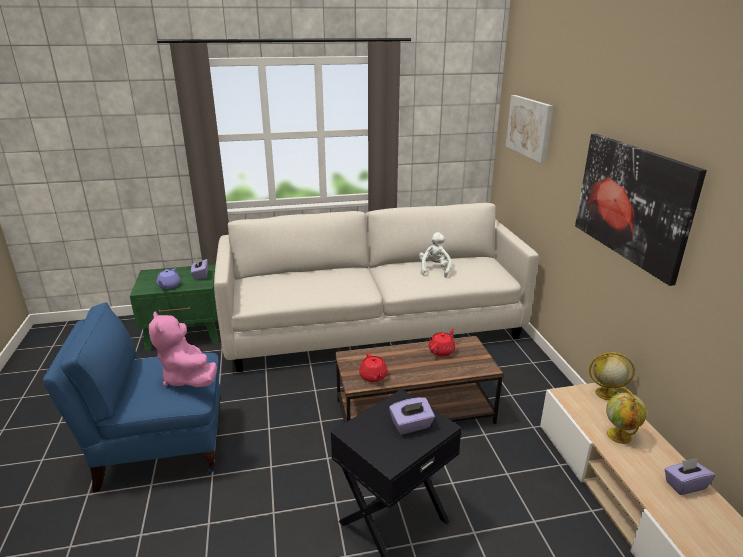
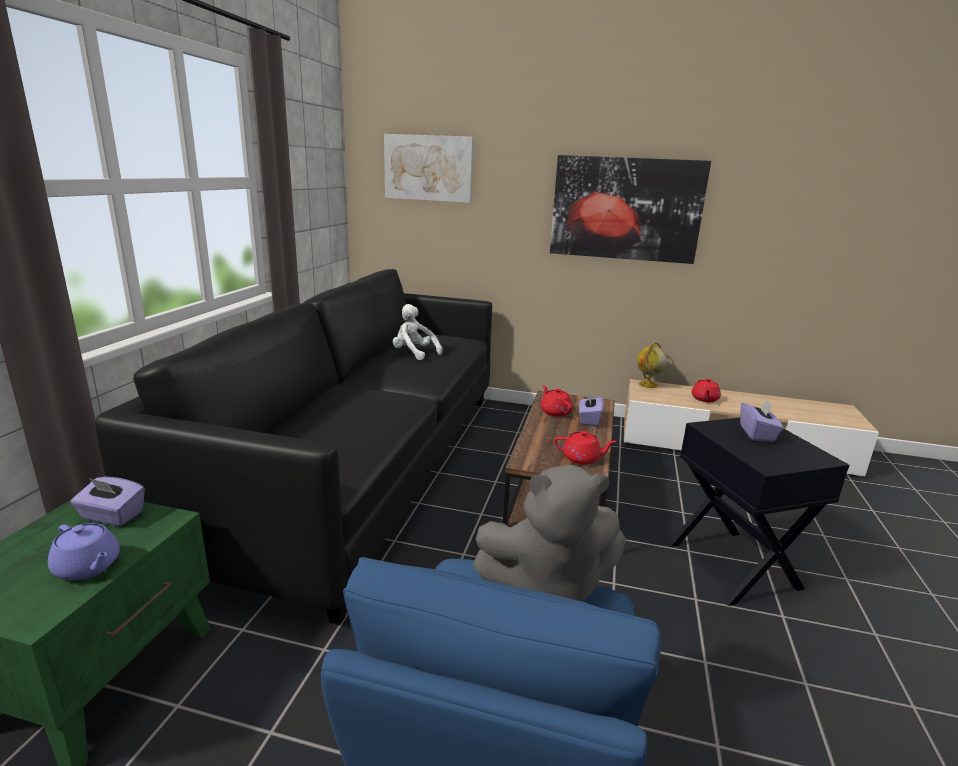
camera: 65 degrees left, 5 degrees down
(188, 378) = (548, 587): pink plush toy -> grey plush toy
(373, 327) = (362, 467): white sofa -> black sofa
(619, 436) = (704, 399): globe -> red teapot
(684, 485) = (763, 401): purple tissue box -> purple tissue box (589, 420)

